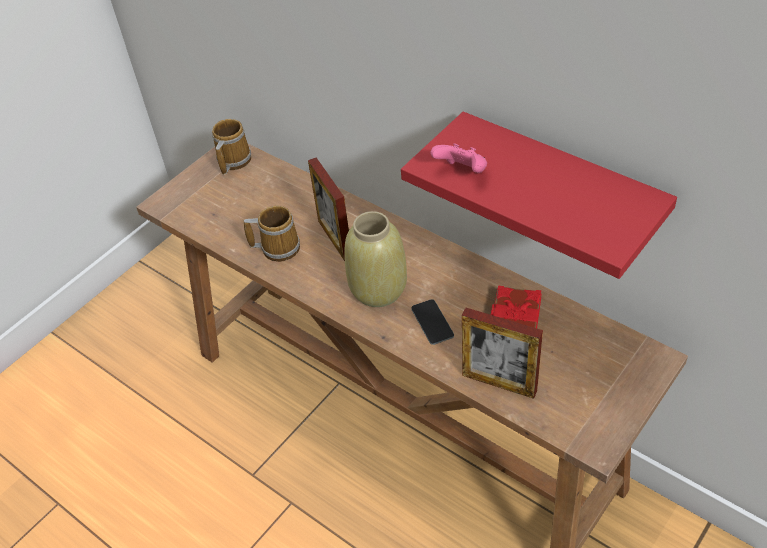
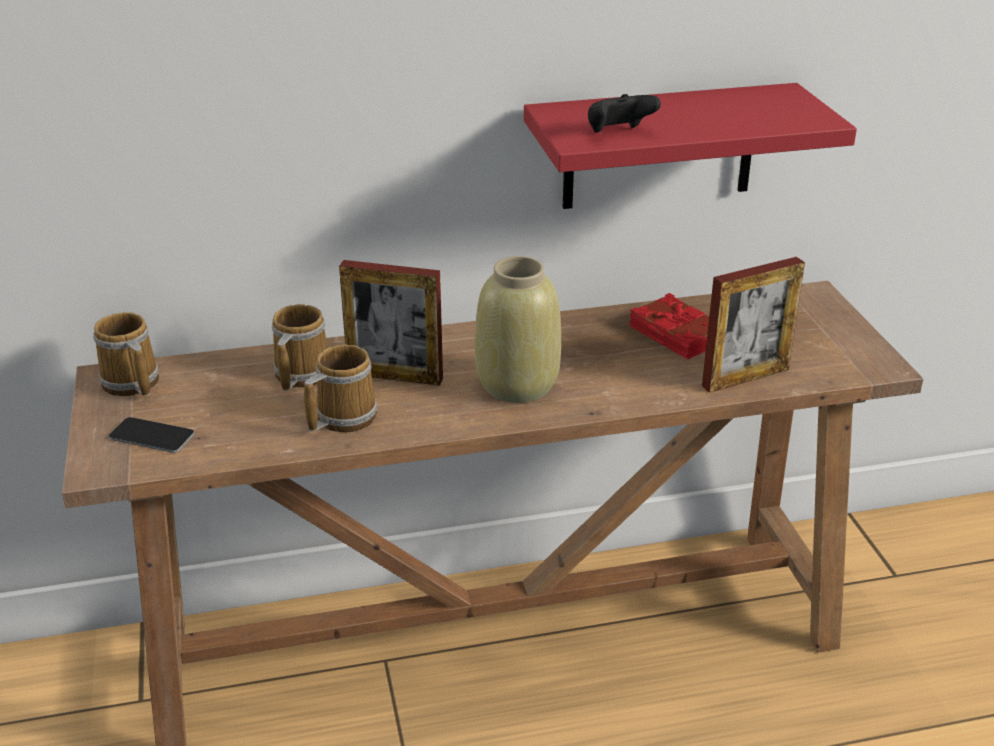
camera: 55 degrees left, 15 degrees down
(299, 206) = (299, 374): none -> mug
(432, 322) = (612, 376): phone -> phone (151, 436)
(462, 172) = (618, 133): pink game controller -> black game controller

